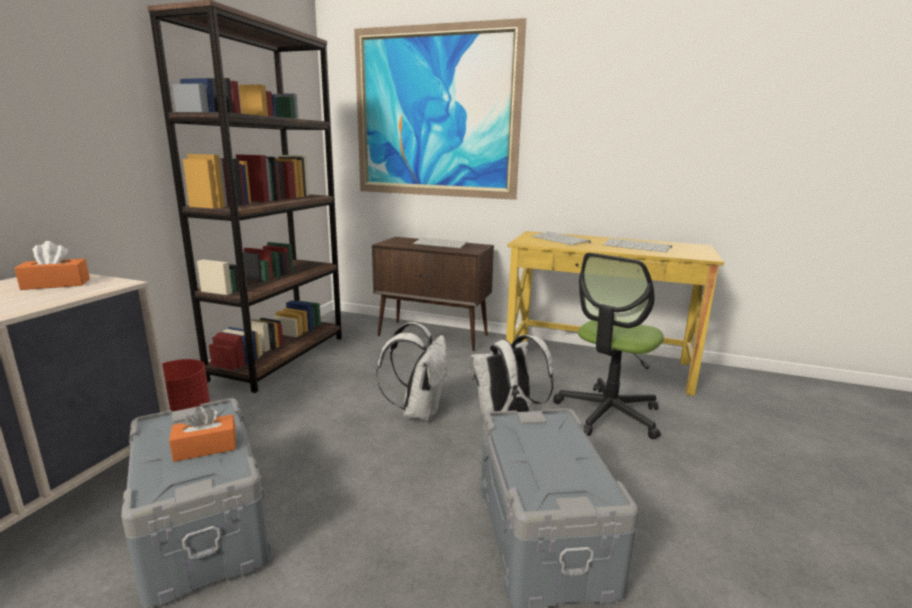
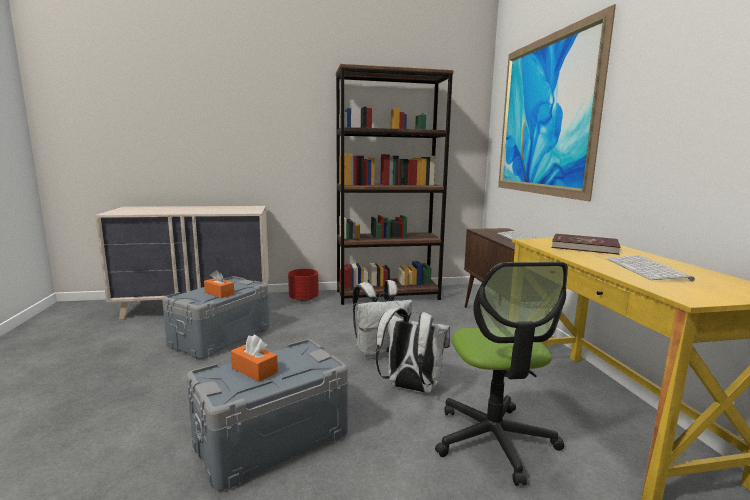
camera: 60 degrees right, 5 degrees down
(56, 284) = (242, 209): orange tissue box -> orange tissue box (254, 370)
(561, 239) = (584, 247): keyboard -> red book
(608, 414) = (494, 440): office chair -> office chair turned 105 degrees counterclockwise

